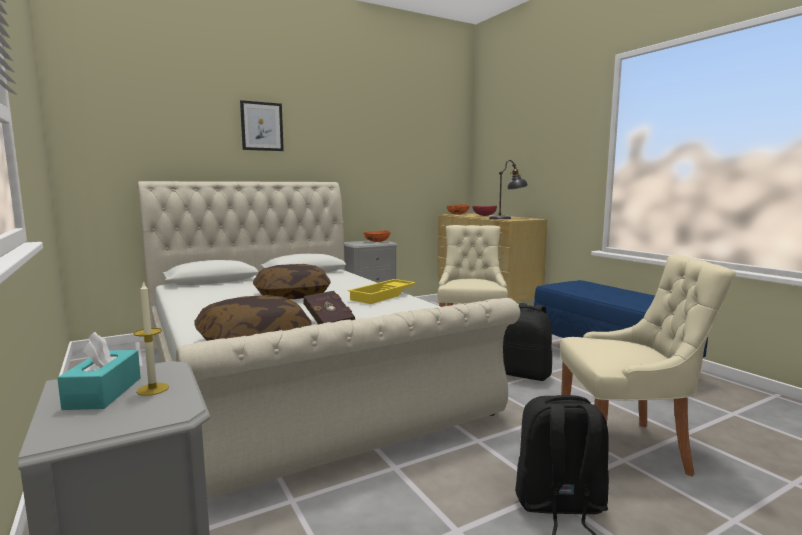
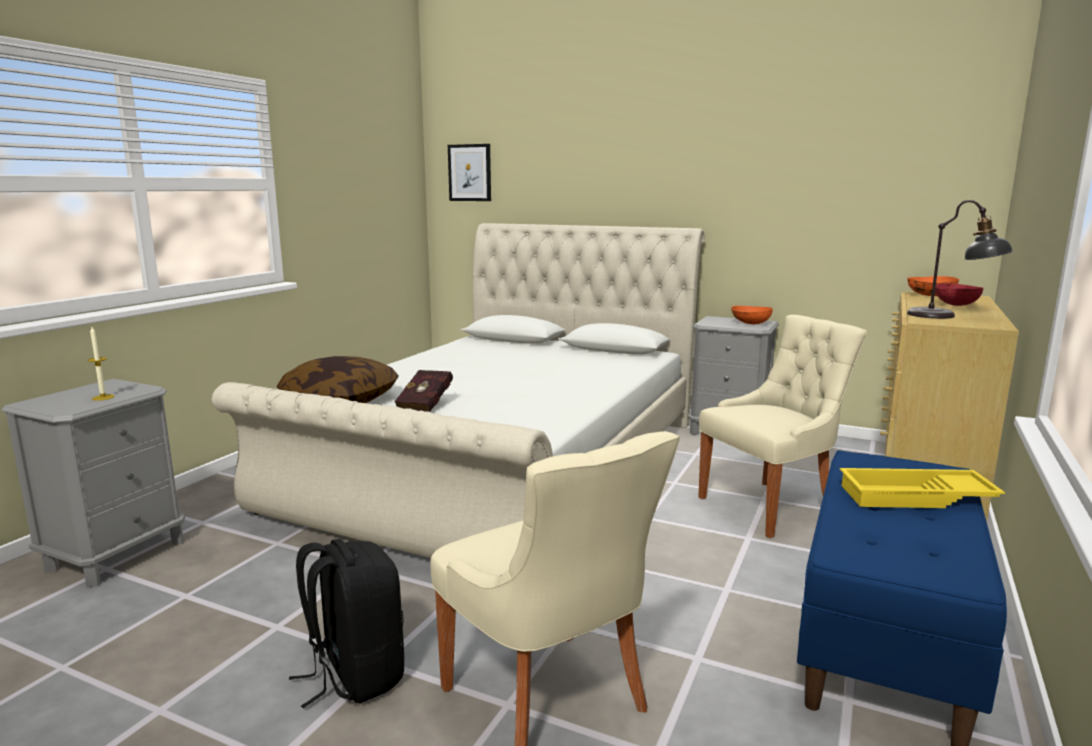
camera: 55 degrees right, 5 degrees up
(104, 393) = (94, 392): turquoise tissue box -> none
(262, 126) = (615, 154): picture -> picture (470, 172)
(292, 295) = (506, 371): pillow -> none
(383, 296) = (567, 396): yellow tray -> yellow tray (915, 497)
(525, 374) = (697, 576): black backpack -> none

